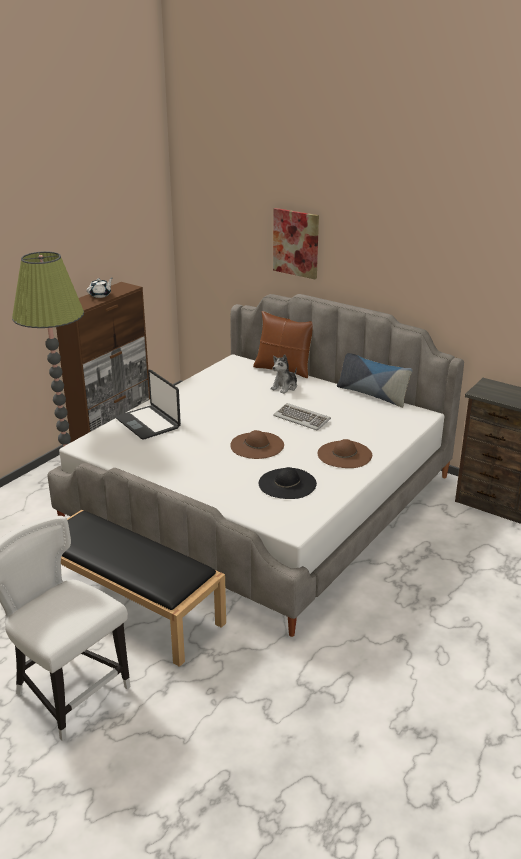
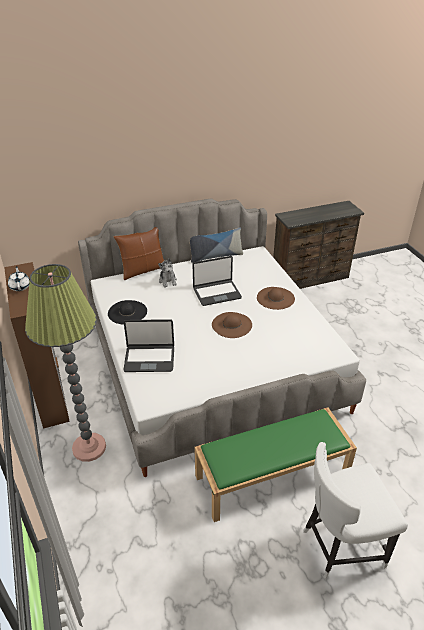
camera: 55 degrees left, 10 degrees up
(130, 606) = (272, 475): black bench -> green bench
(287, 484) = (289, 333): black hat -> black hat (127, 312)
(296, 243) = (123, 173): picture -> none
(302, 418) = (216, 293): keyboard -> laptop

